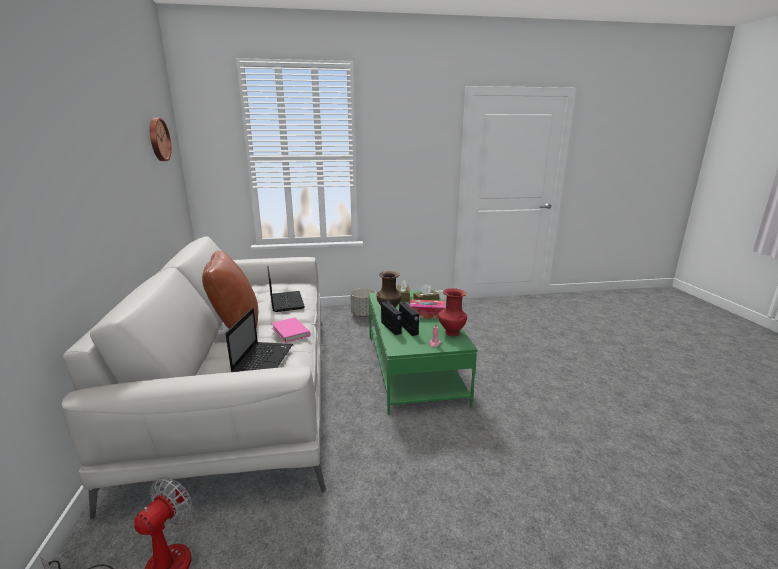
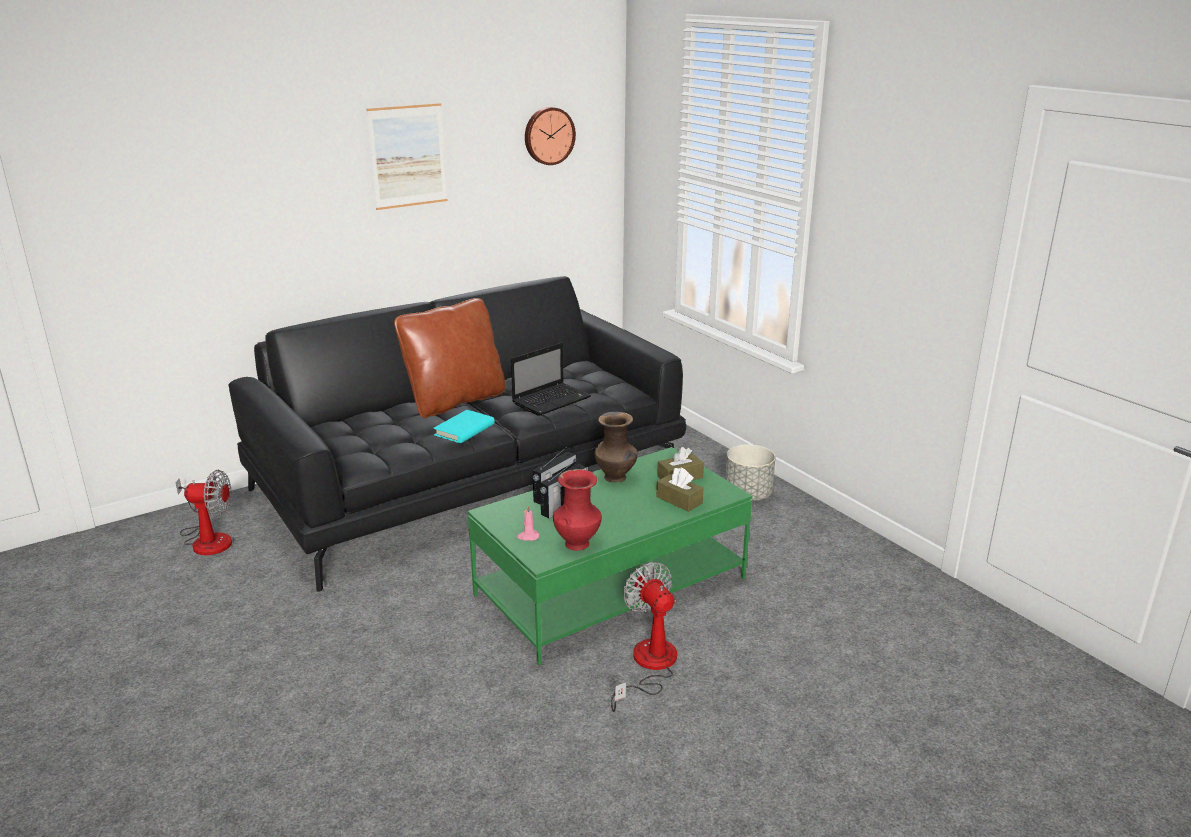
camera: 65 degrees right, 5 degrees up
(106, 148) = (408, 156): none -> picture
(246, 386) = (471, 480): white sofa -> black sofa
(263, 359) = (388, 436): laptop -> none
(290, 332) = (464, 430): pink book -> turquoise book
(426, 314) = (630, 510): tissue box -> none
(487, 375) = (648, 666): none -> fan

